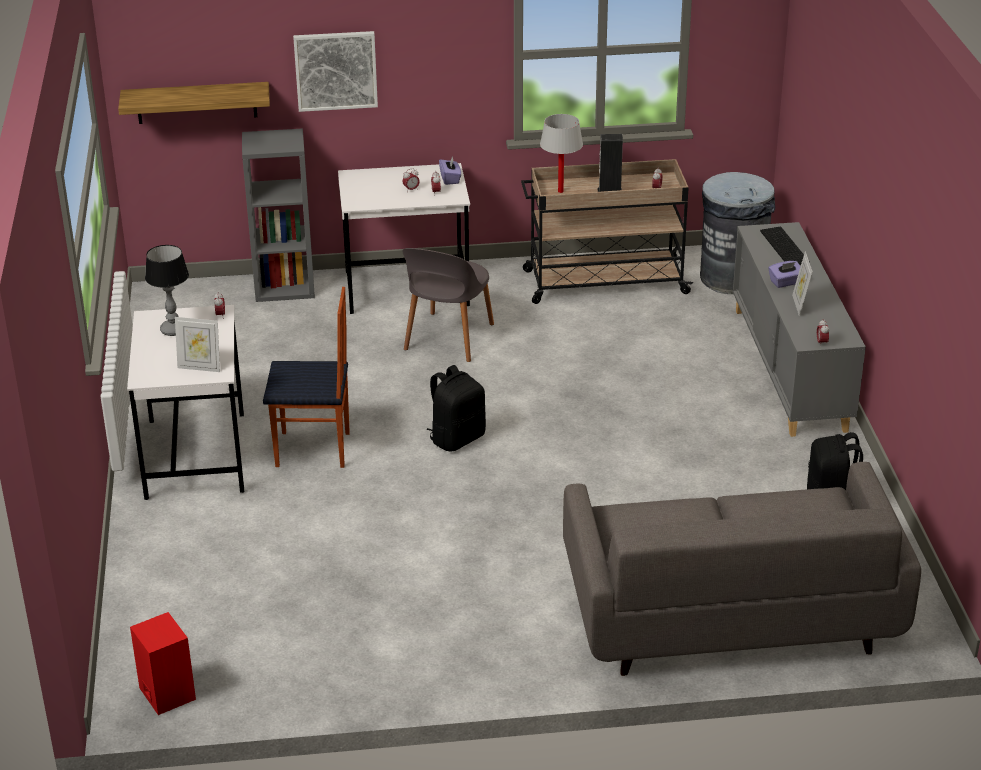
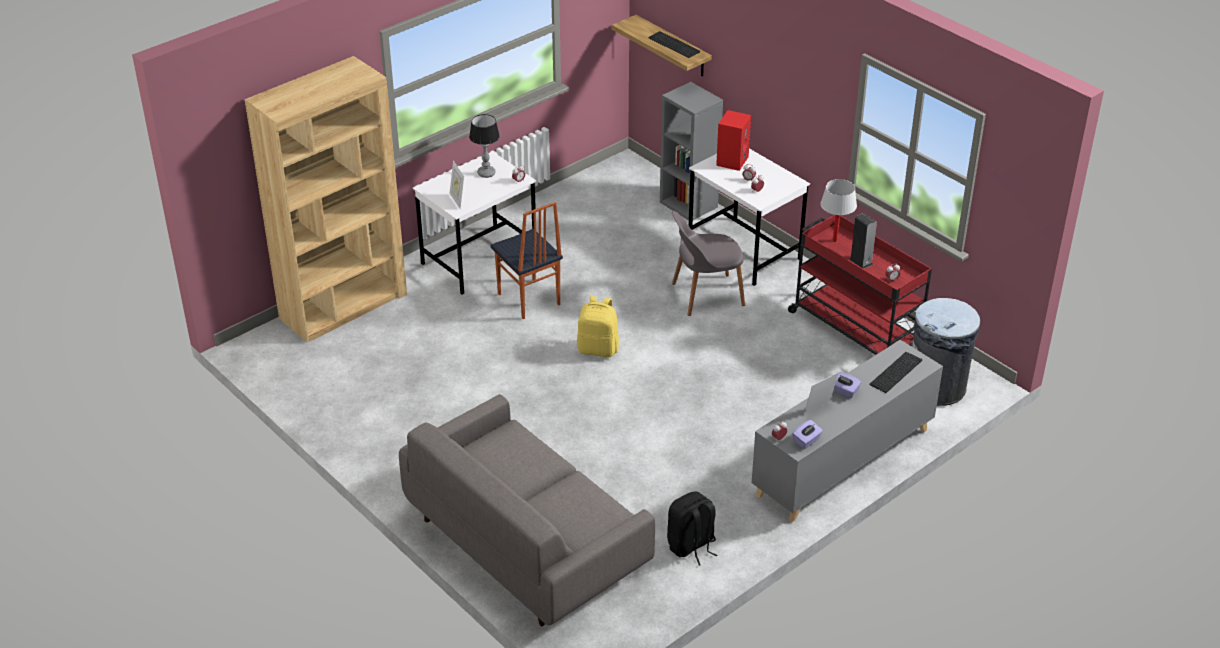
camera: 55 degrees right, 5 degrees up
(148, 591) = (344, 306): none -> brown bookcase
(165, 693) = (267, 355): red speaker -> red speaker (732, 160)
(217, 91) = (675, 44): none -> keyboard
(335, 70) = (749, 69): picture -> none
(450, 179) = (782, 188): purple tissue box -> purple tissue box (806, 441)
(457, 438) = (598, 349): black backpack -> yellow backpack
(603, 282) = (854, 330): beige cart -> red cart

